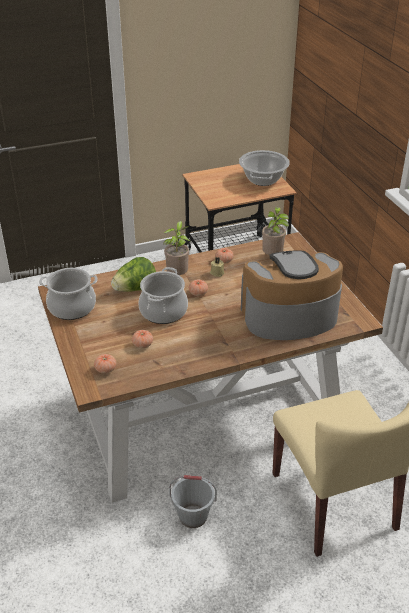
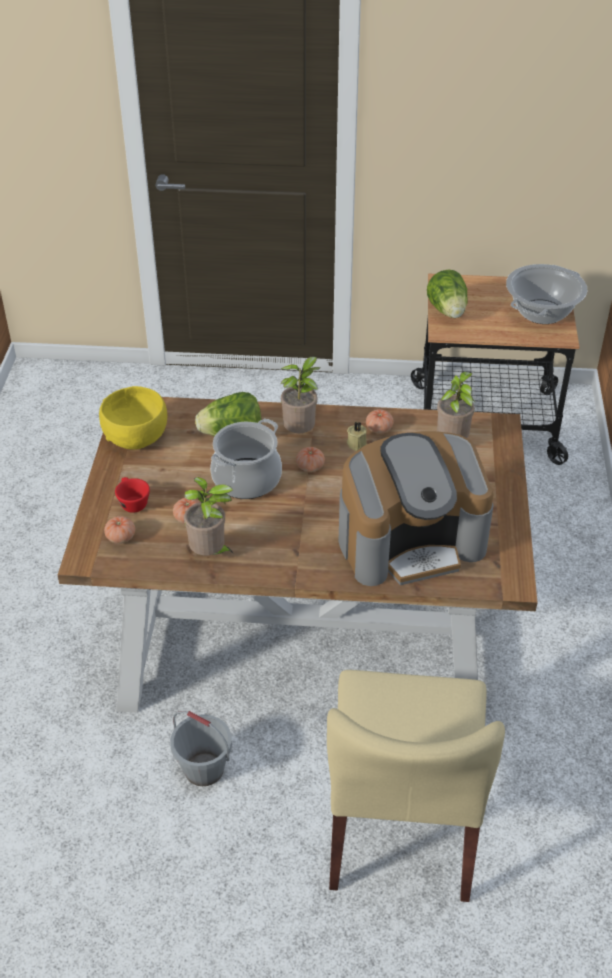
camera: 25 degrees right, 5 degrees up
(72, 307) = (137, 437): cooking pot -> yellow bowl
(97, 346) = (132, 502): none -> red cup
(172, 361) = (210, 554): none -> potted plant
(209, 191) = (448, 311): none -> lettuce
(289, 316) = (411, 541): coffee machine -> coffee machine turned 150 degrees clockwise

